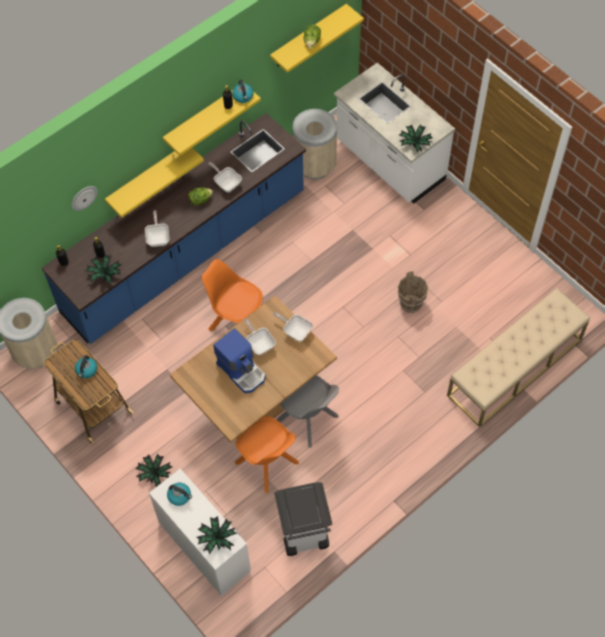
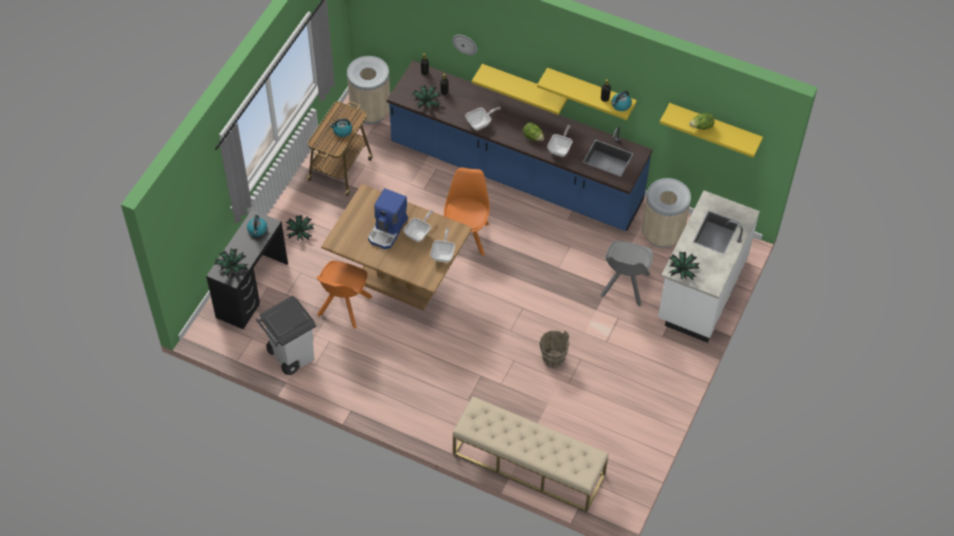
camera: 65 degrees right, 5 degrees down
(204, 547) = (252, 290): white desk -> black desk
(308, 420) = (398, 321): grey chair -> grey chair (624, 286)

